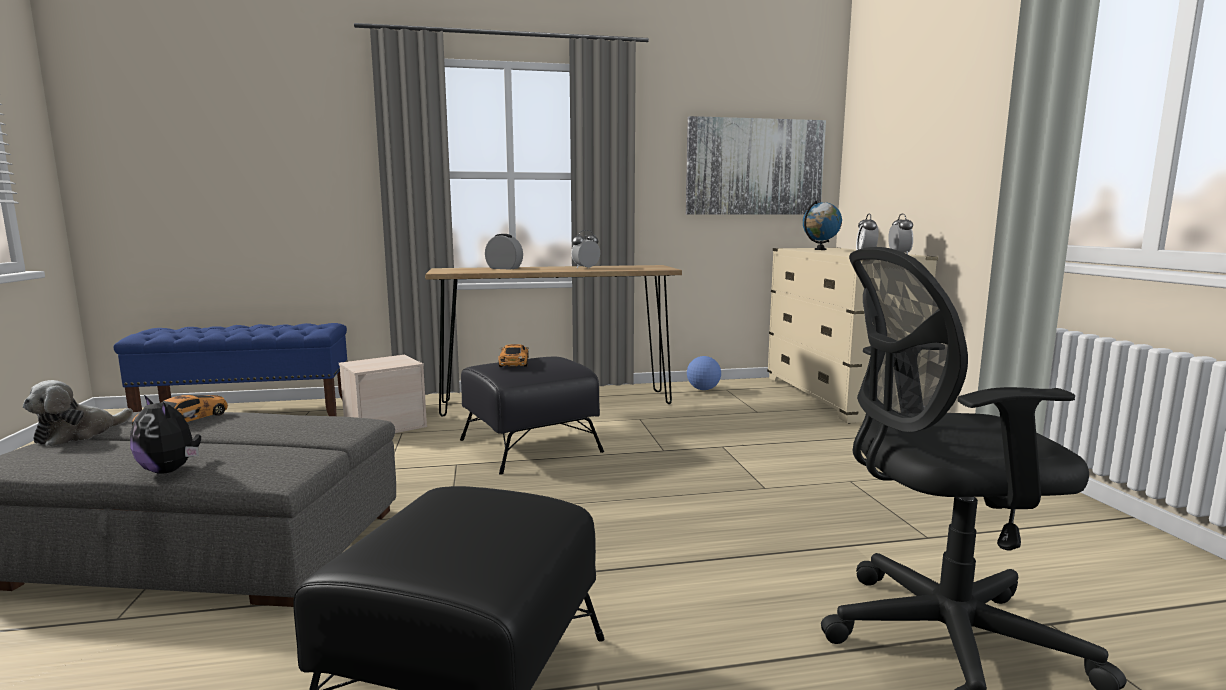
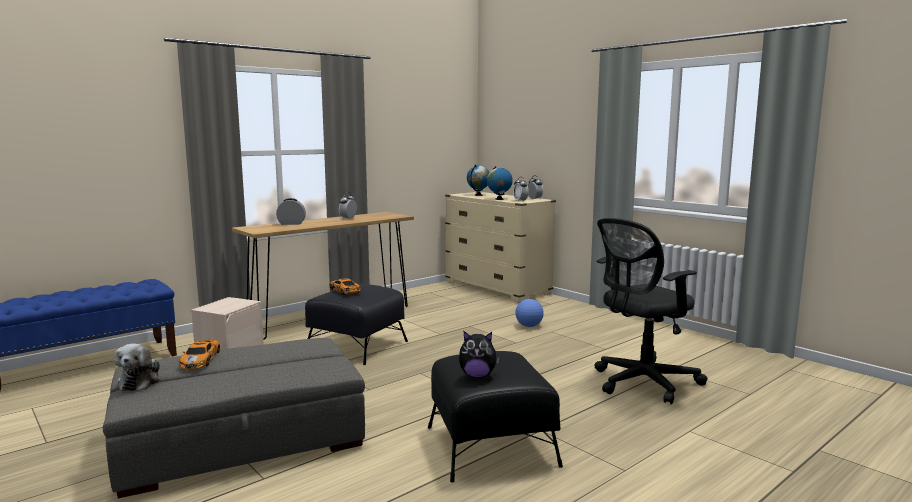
camera: 30 degrees left, 0 degrees up
(170, 470) = (275, 382): plush toy -> plush toy (477, 375)
(703, 389) = (415, 294): football -> football (529, 326)
(754, 167) = (431, 141): picture -> none
(837, 253) = (499, 199): none -> globe

